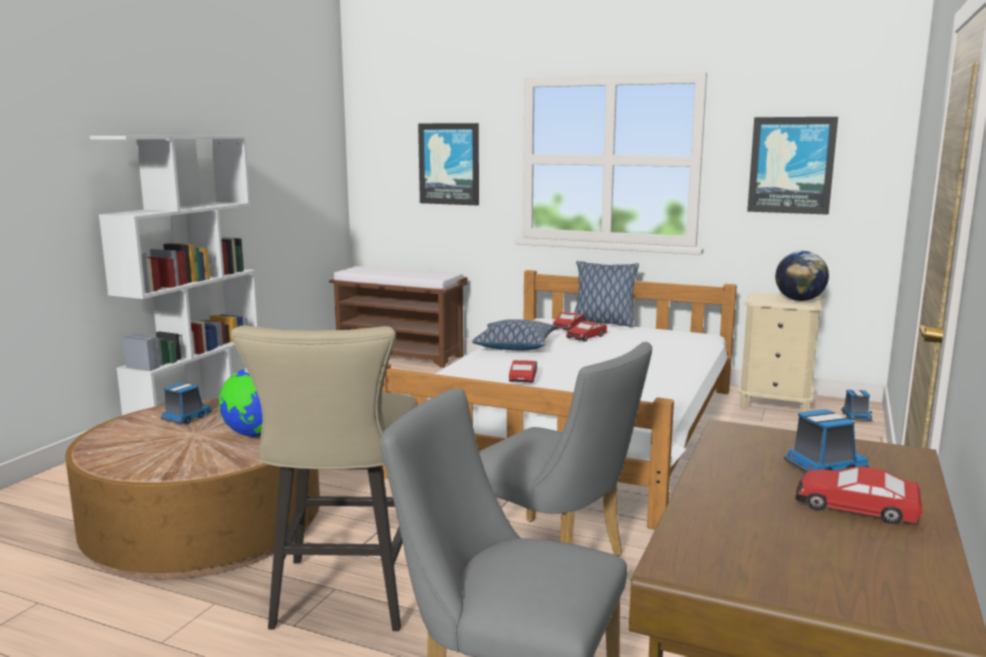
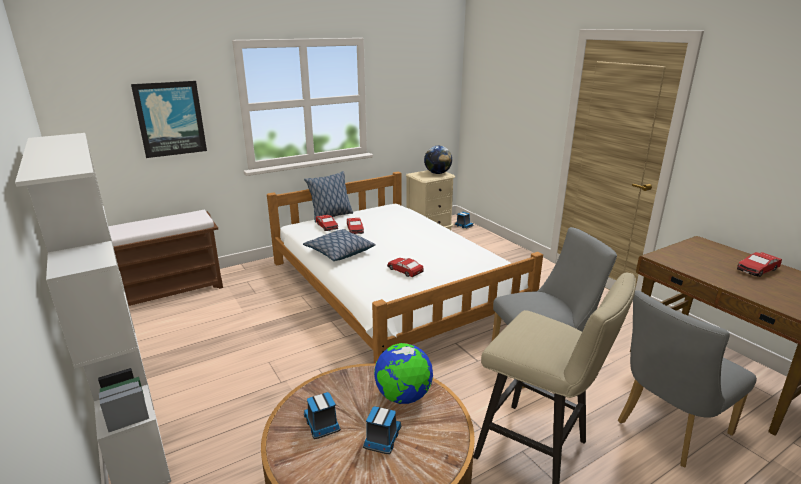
camera: 55 degrees left, 10 degrees up
(791, 165) = (411, 95): picture -> none
(824, 468) = (713, 259): toy truck -> toy truck (382, 439)

